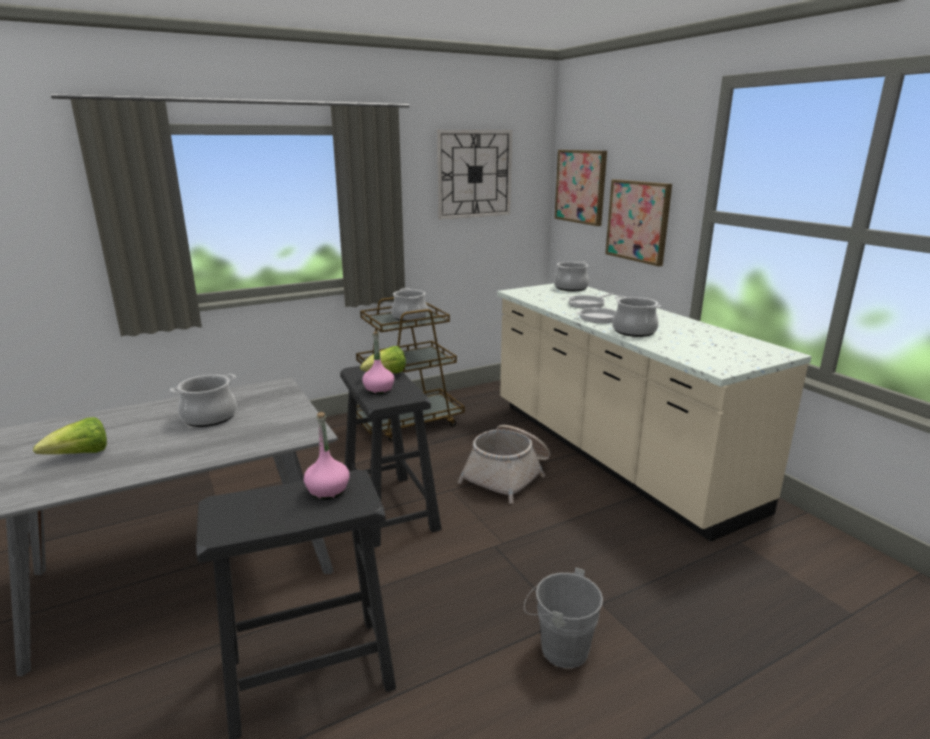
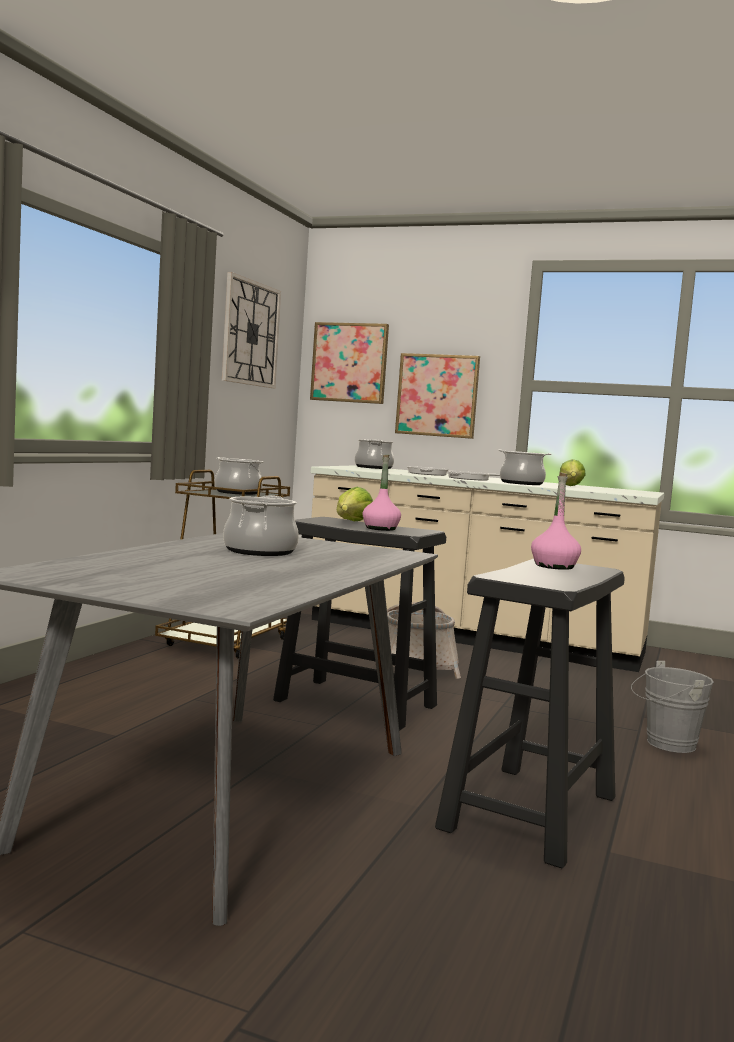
camera: 40 degrees left, 15 degrees down
(81, 455) = (211, 576): lettuce -> lettuce (570, 486)

